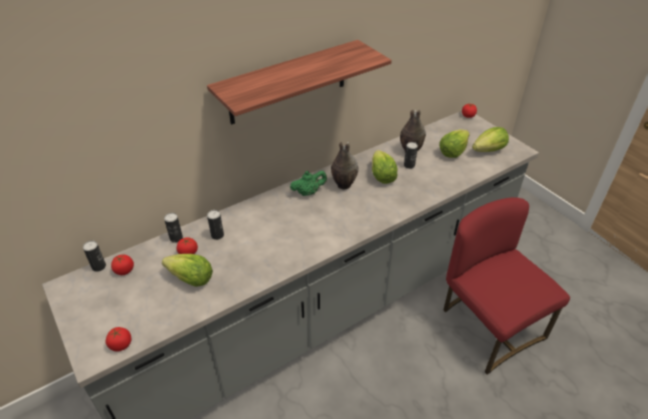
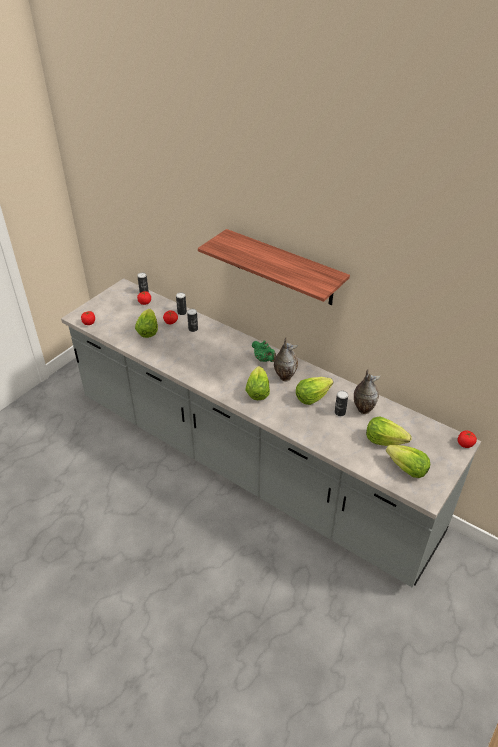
camera: 70 degrees right, 0 degrees up
(357, 210) = (257, 392): none -> lettuce
(489, 326) = (288, 597): red chair -> none

